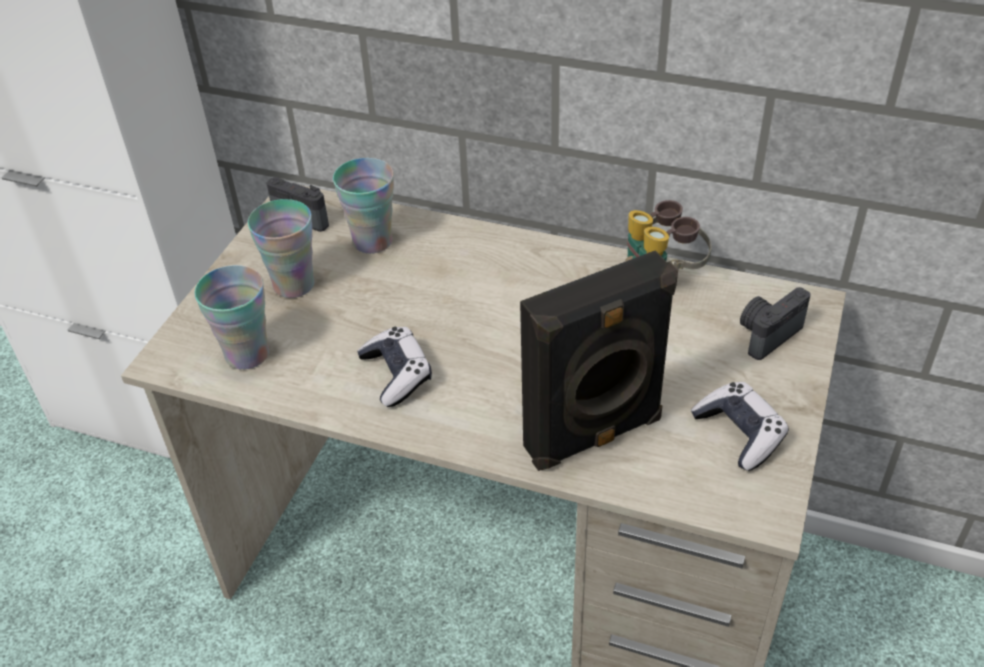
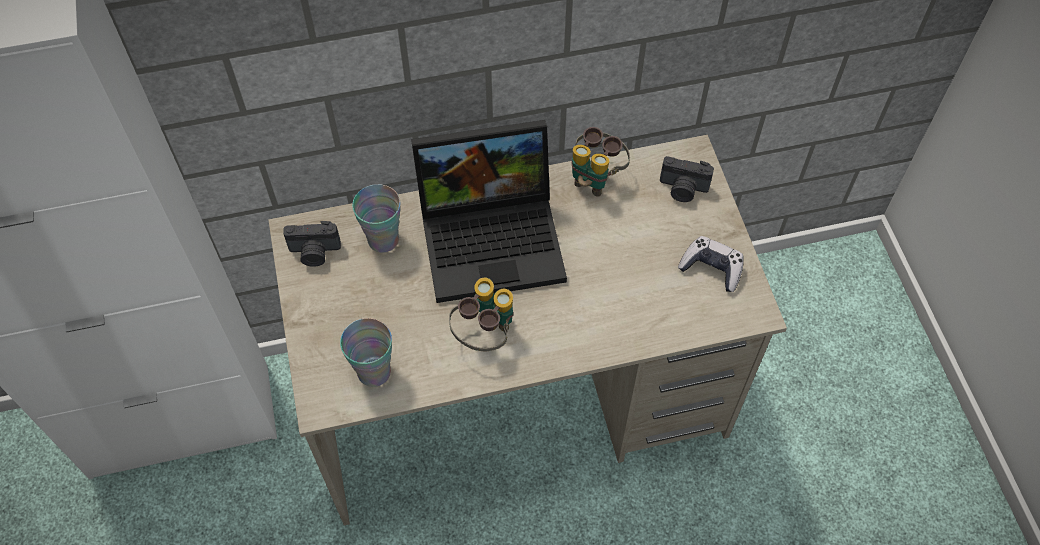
camera: 35 degrees left, 15 degrees up
(294, 285) = (358, 302): cup -> none
(396, 374) = (485, 334): game controller -> binoculars
(492, 287) = (494, 237): none -> laptop
(595, 436) = (635, 313): black speaker -> none
(766, 334) = (683, 189): camera -> camera turned 90 degrees counterclockwise

